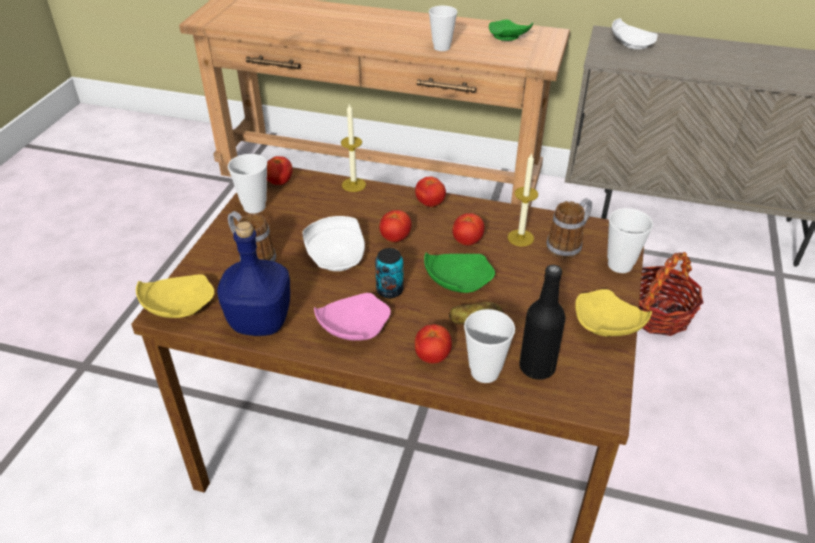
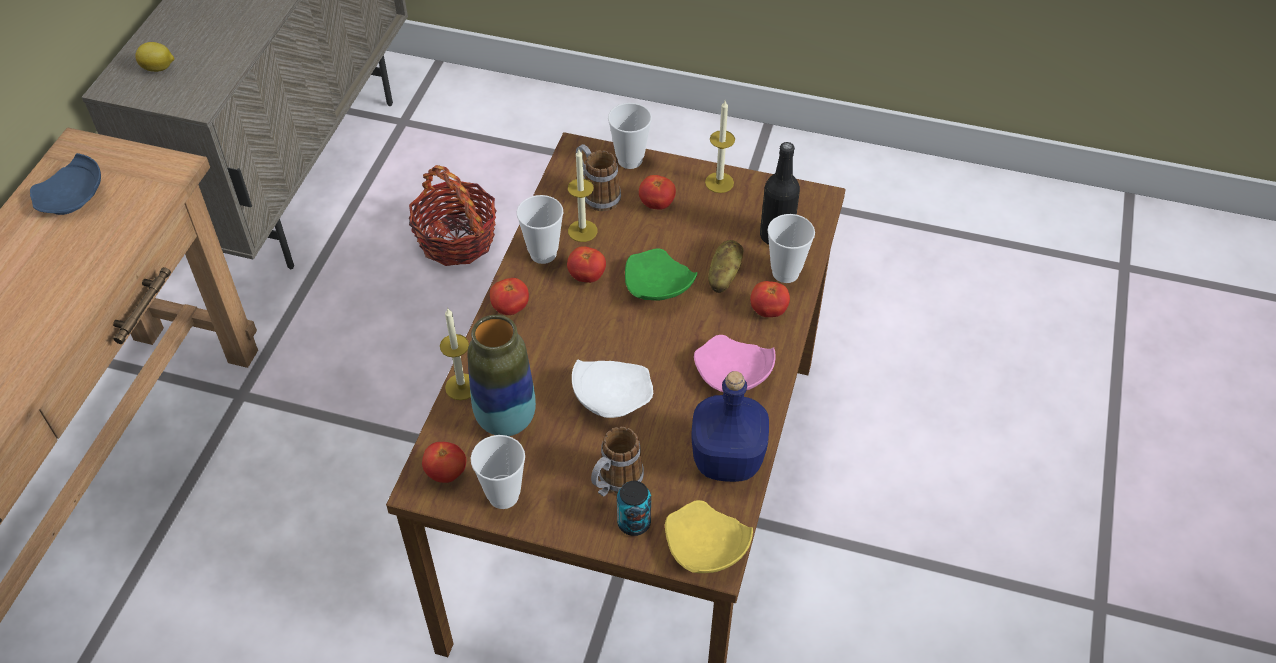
camera: 90 degrees left, 10 degrees up
(321, 205) = (506, 419): none -> vase
(389, 290) = (672, 345): can -> can (634, 523)
(395, 238) = (578, 341): tomato -> tomato (657, 204)
(441, 47) = (82, 280): cup -> cup (543, 254)
(508, 37) = (73, 198): green plate -> blue plate
(606, 326) = (719, 182): yellow plate -> candle
(631, 43) = (159, 68): white plate -> lemon

